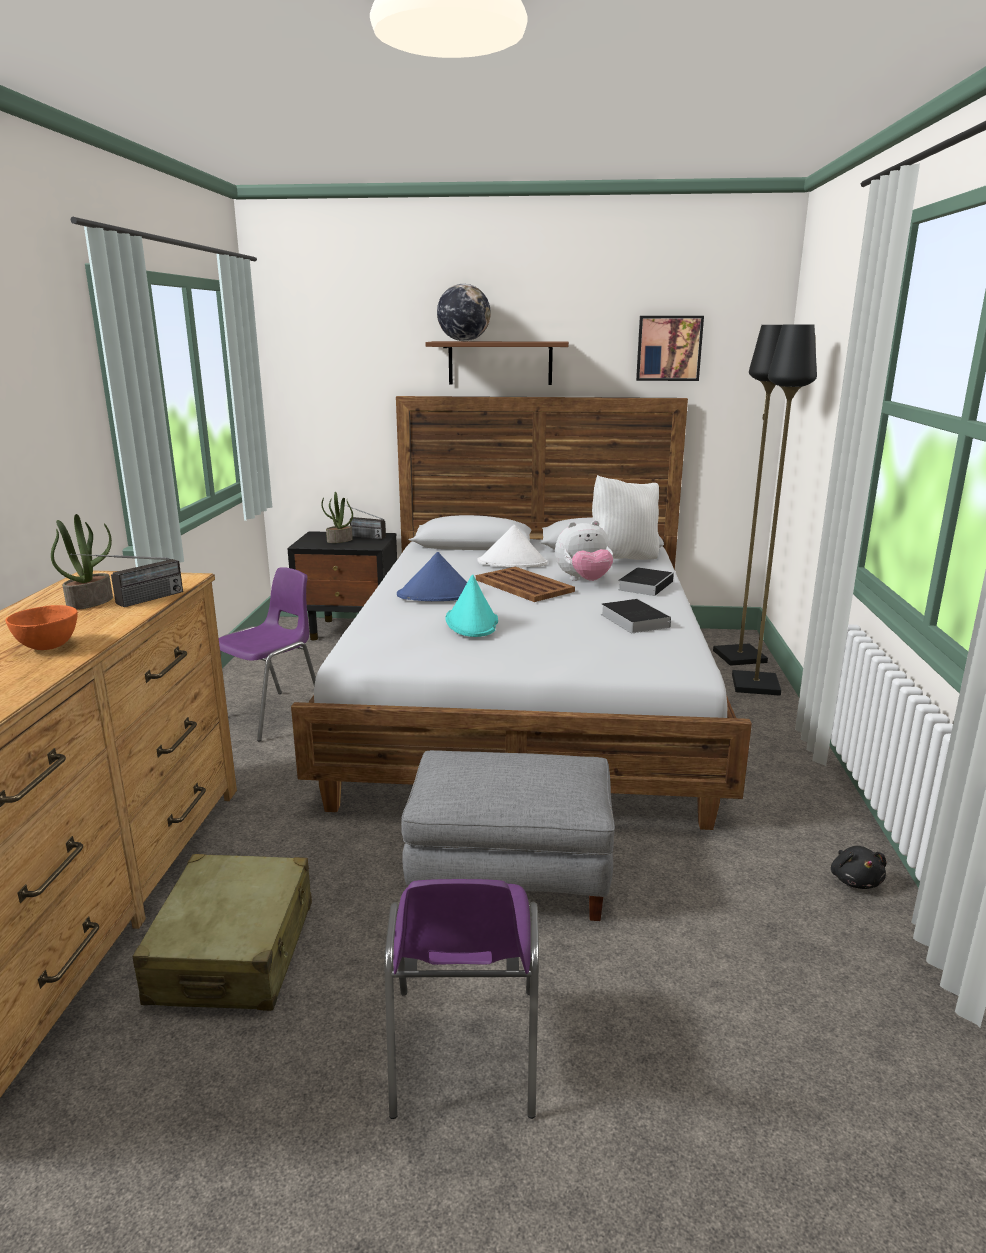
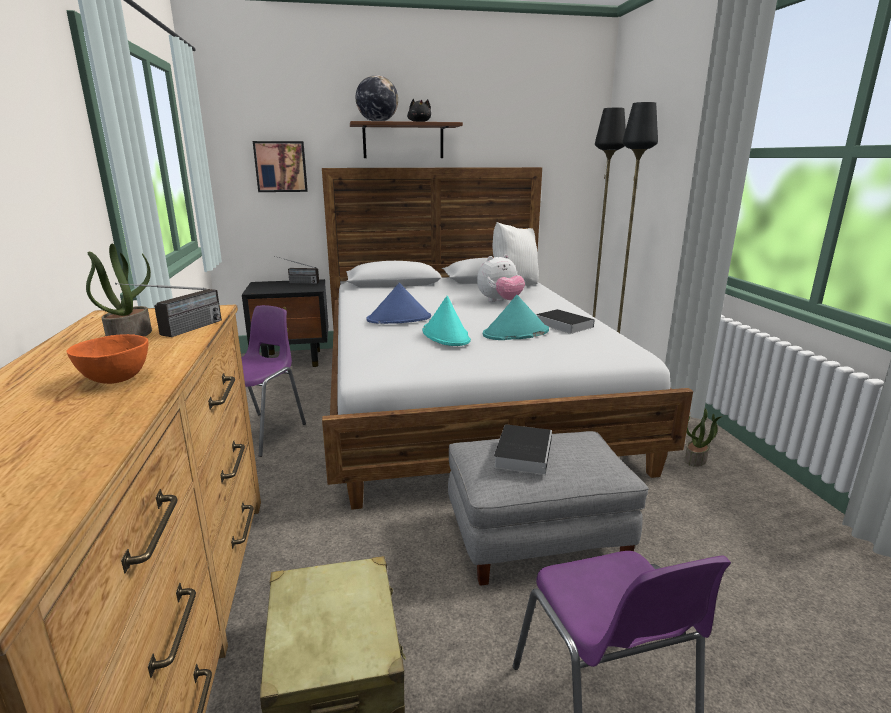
camera: 15 degrees left, 0 degrees up
(339, 540) = (282, 287): potted plant -> potted plant (696, 460)
(512, 563) = (436, 293): white hat -> none
(524, 586) = (460, 307): brown tray -> none
(562, 626) = (515, 333): none -> turquoise hat
(645, 585) = (547, 301): book -> book (523, 452)
(669, 348) = (527, 130): picture -> picture (281, 166)
(855, 880) = (778, 499): black plush toy -> black plush toy (419, 122)

